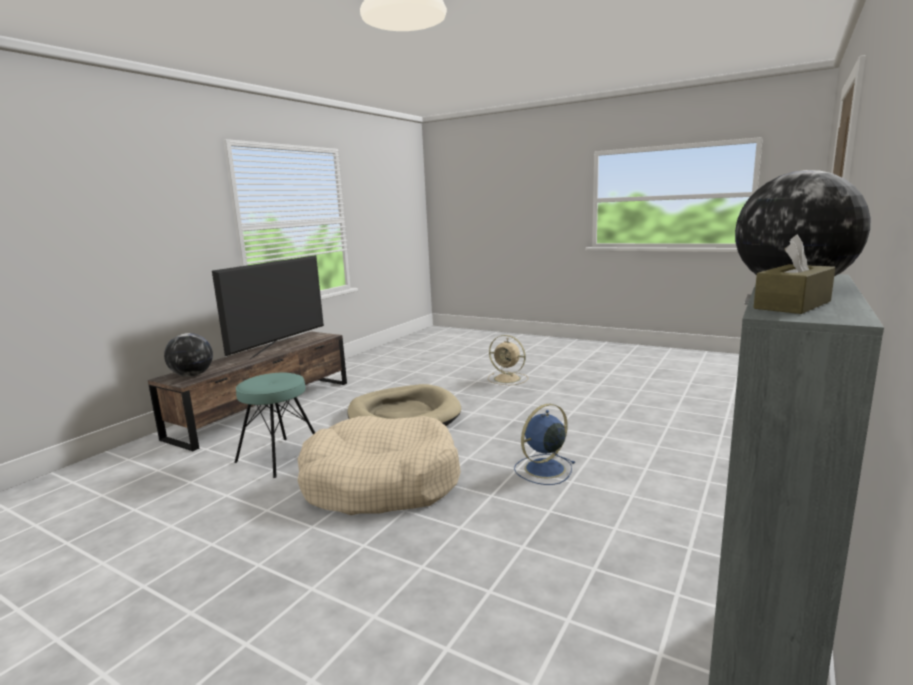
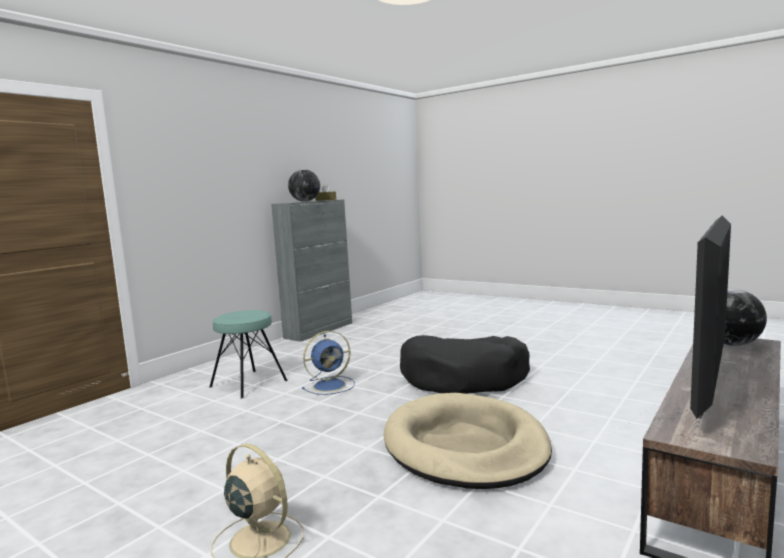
camera: 175 degrees left, 5 degrees down
(280, 457) = (579, 398): turquoise stool -> turquoise stool (248, 384)
(381, 482) = (464, 379): beige dog bed -> black dog bed

